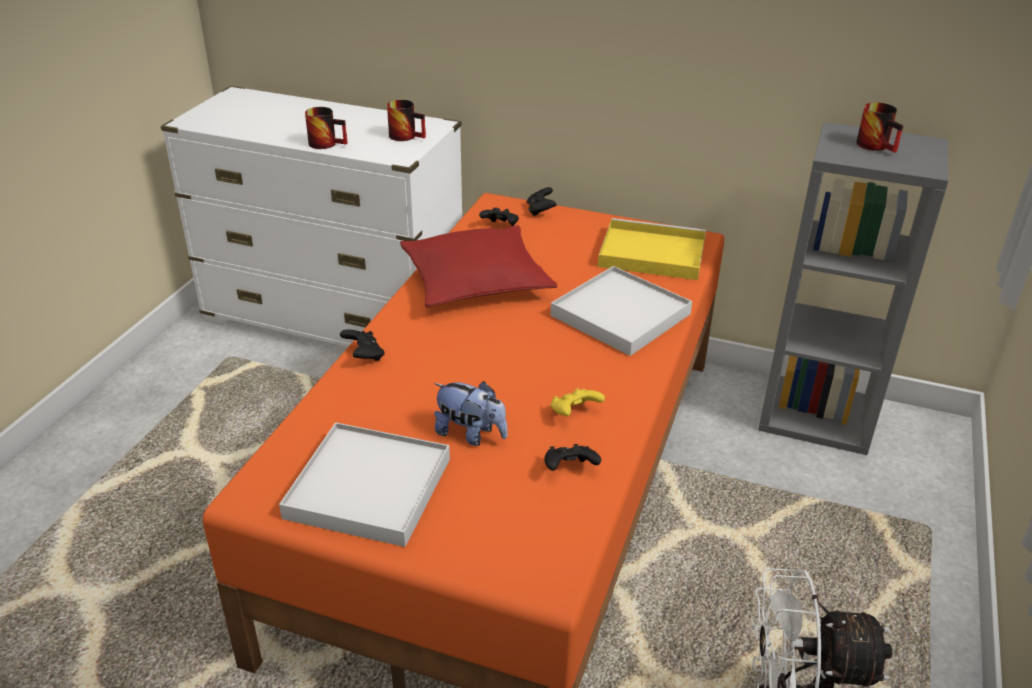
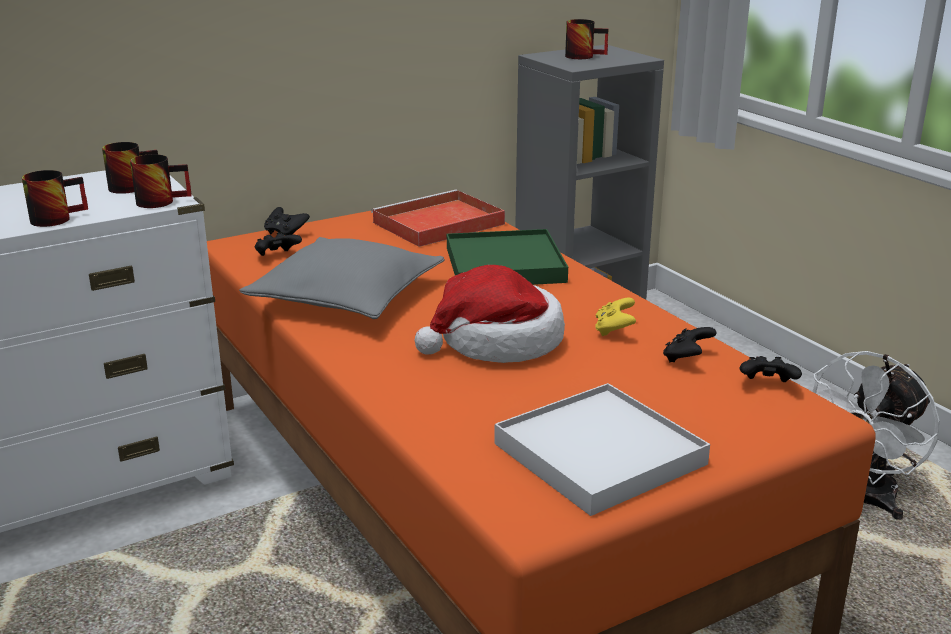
camera: 50 degrees left, 10 degrees down
(364, 356) = (379, 387): black game controller -> black game controller (767, 386)
(396, 155) = (162, 200): none -> mug
(470, 434) = (582, 380): plush toy -> none
(476, 281) = (346, 297): red pillow -> grey pillow
(485, 371) = (497, 342): none -> hat
(621, 315) = (505, 265): white tray -> green tray
(649, 254) = (436, 224): yellow tray -> red tray

